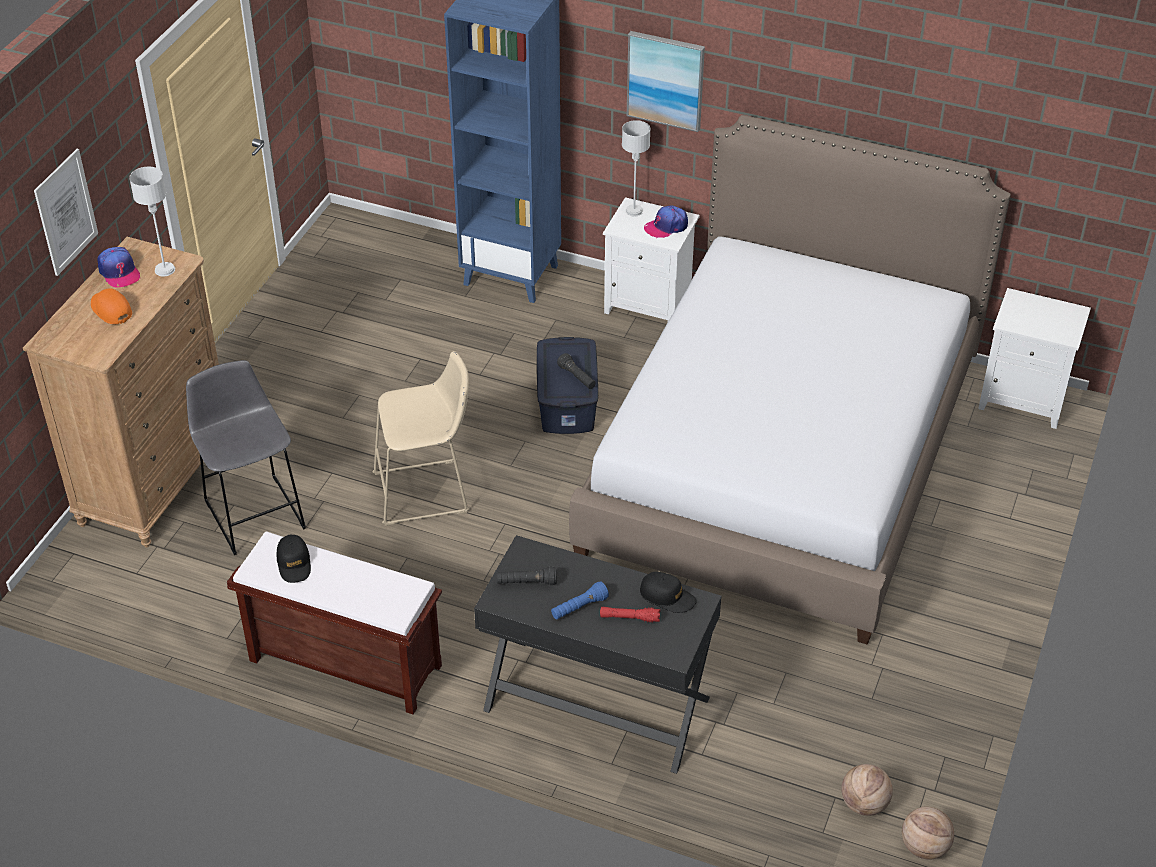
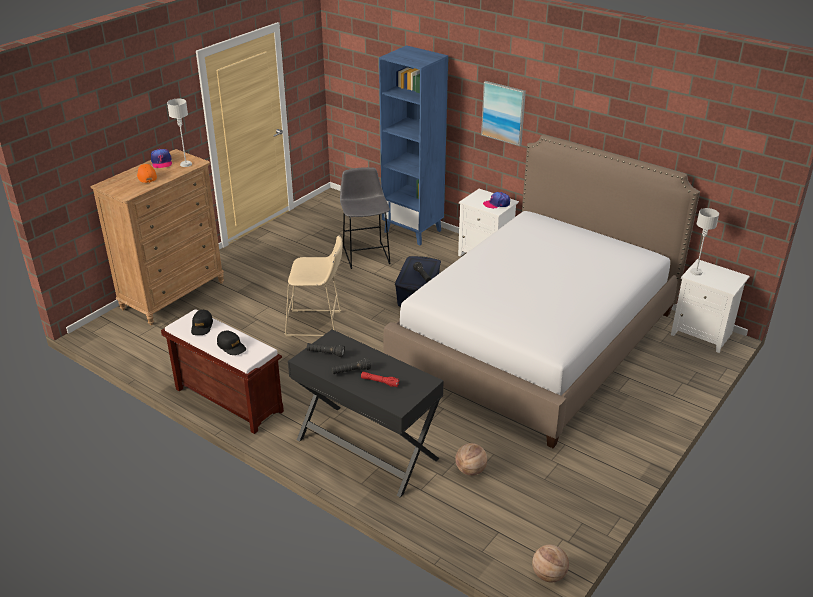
camera: 15 degrees right, 10 degrees down
(66, 212) = (134, 119): picture -> none
(253, 510) = (217, 317): grey stool -> grey stool (366, 253)
(579, 608) = (351, 371): blue flashlight -> black flashlight
(634, 210) = (481, 194): grey table lamp -> grey table lamp (696, 272)
(667, 596) = (408, 375): black cap -> black cap (231, 346)
(864, 804) = (516, 540): basketball -> basketball (470, 470)

